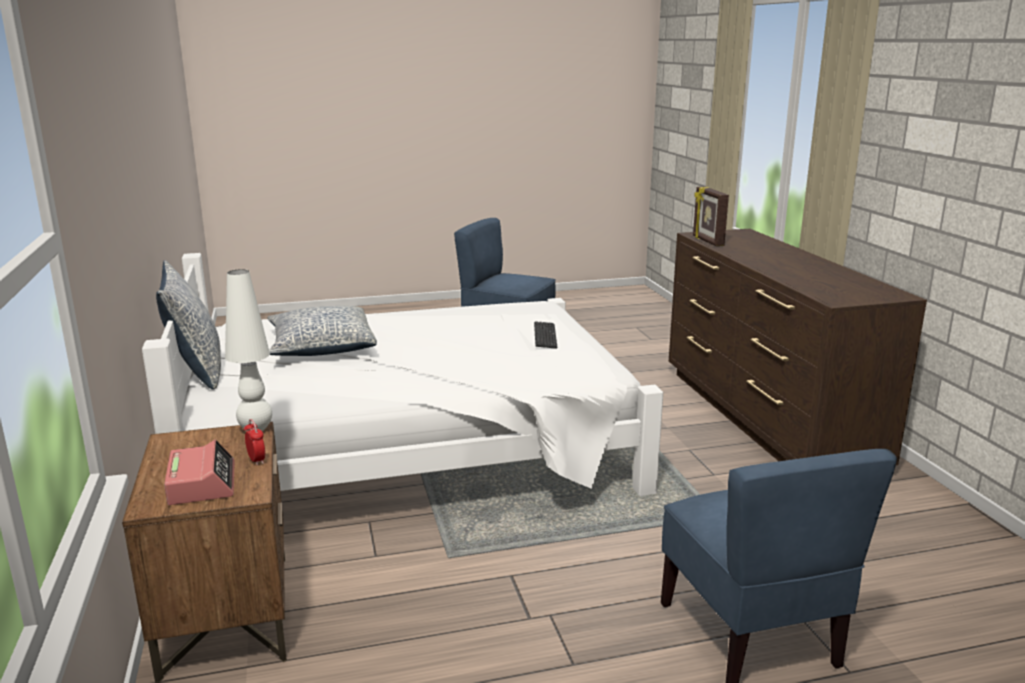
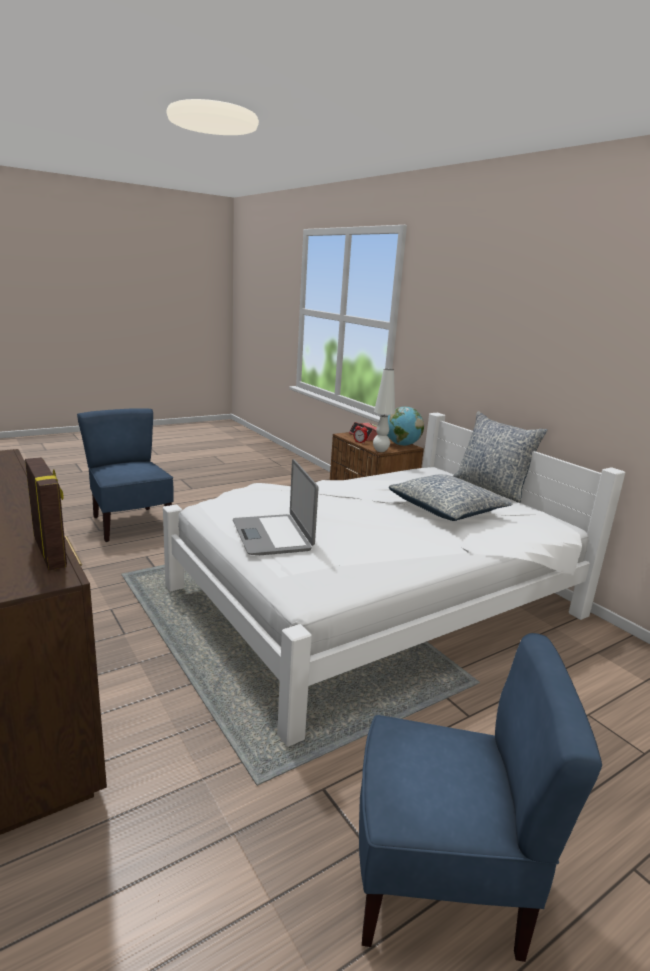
camera: 160 degrees right, 0 degrees up
(177, 446) = (402, 445): none -> globe
(545, 336) = (272, 535): keyboard -> laptop

